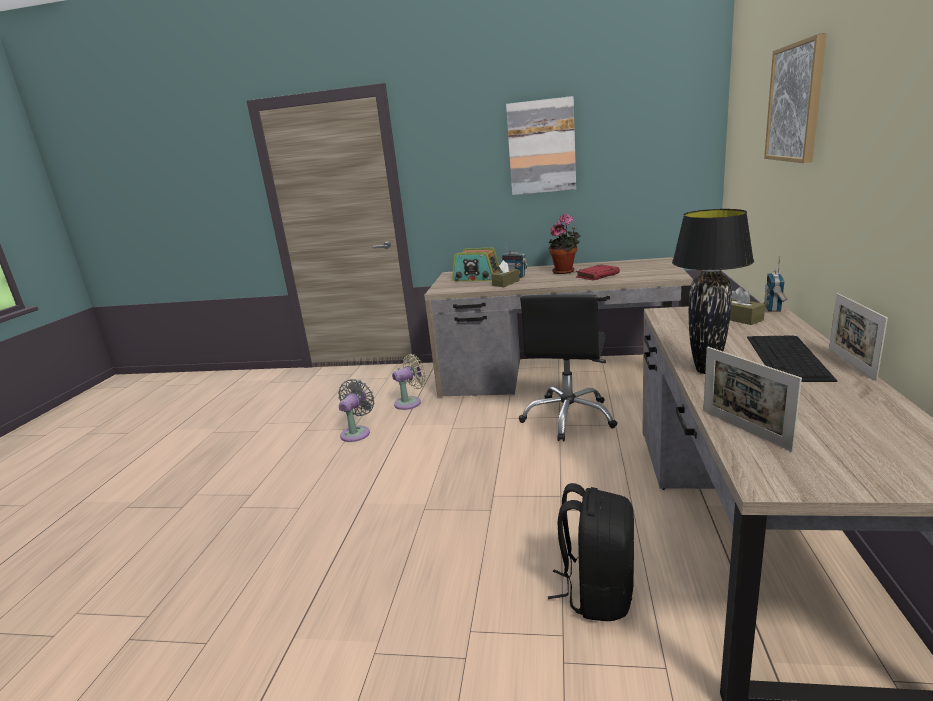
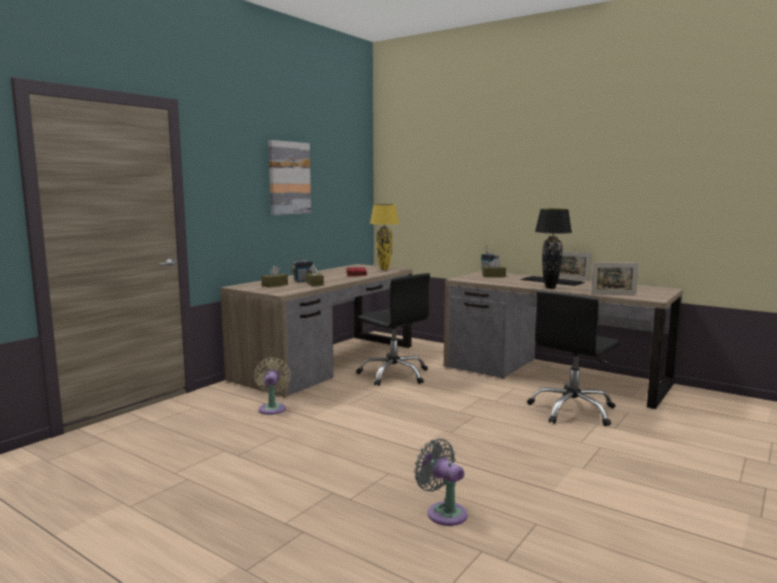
camera: 65 degrees left, 10 degrees down
(357, 432) = (290, 435): grey fan -> grey fan (443, 512)
(476, 278) = (274, 285): radio -> brown tissue box
(565, 271) = (325, 275): potted plant -> none
(597, 592) = (573, 410): black backpack -> black office chair
(657, 273) = (384, 269): none -> yellow table lamp
(795, 103) = (475, 167): picture -> none

